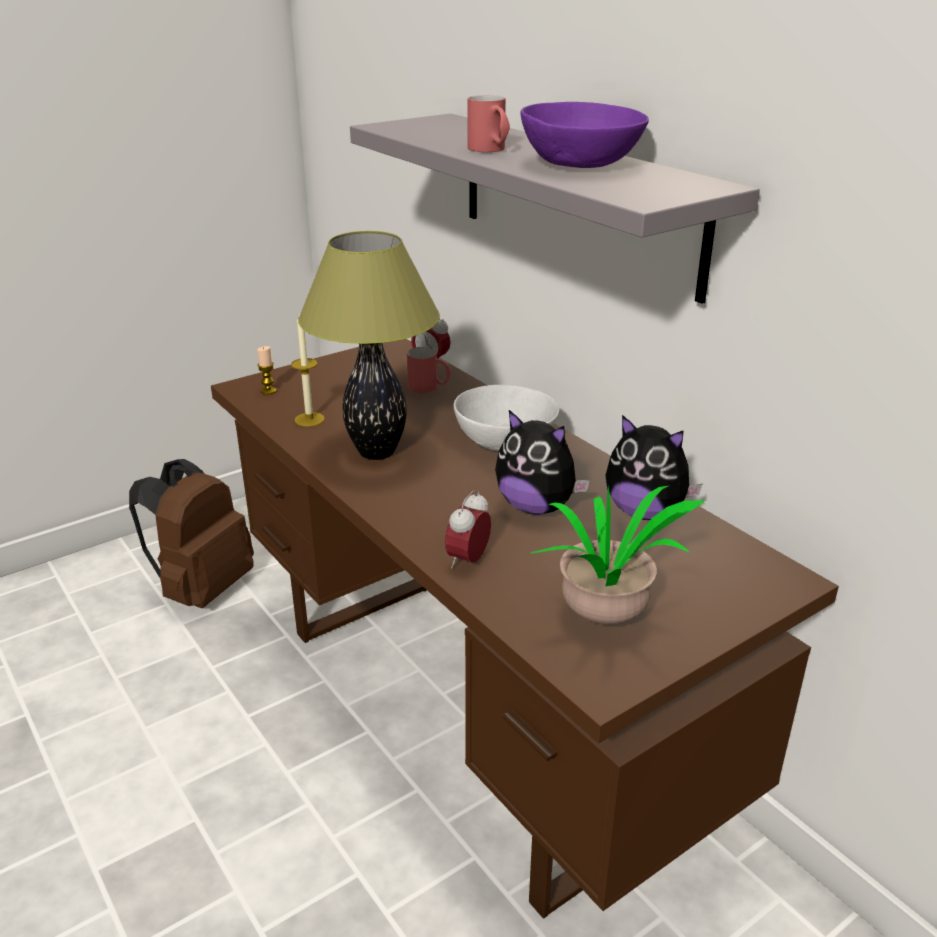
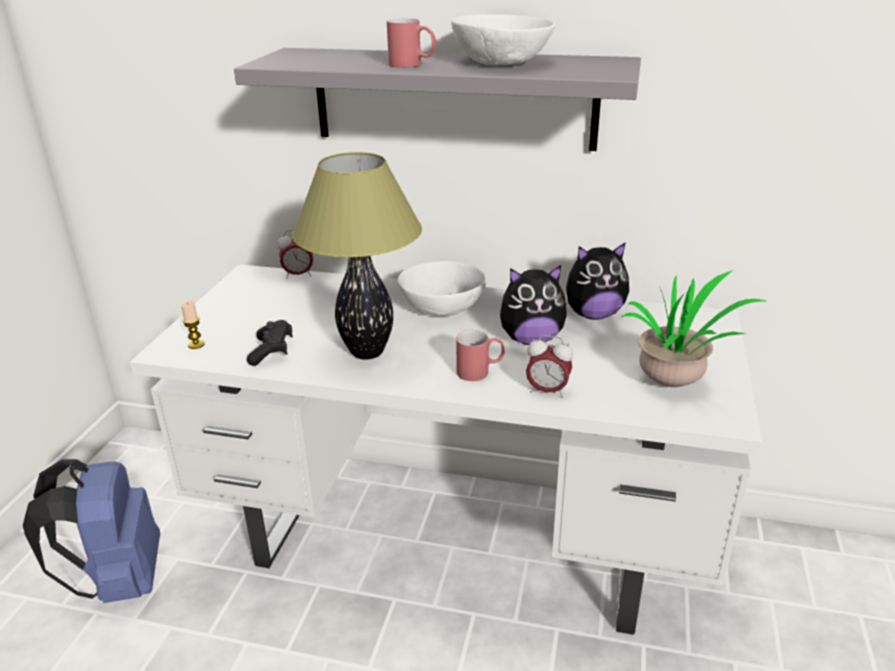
camera: 40 degrees left, 0 degrees up
(202, 588) = (119, 580): brown backpack -> blue backpack
(309, 419) = (272, 351): candle -> black game controller
(429, 389) = (330, 293): red mug -> red mug (480, 371)
(468, 560) = (547, 391): alarm clock -> alarm clock turned 60 degrees counterclockwise
(472, 716) = (453, 543): brown desk -> white desk
(581, 164) = (501, 62): purple bowl -> white bowl

